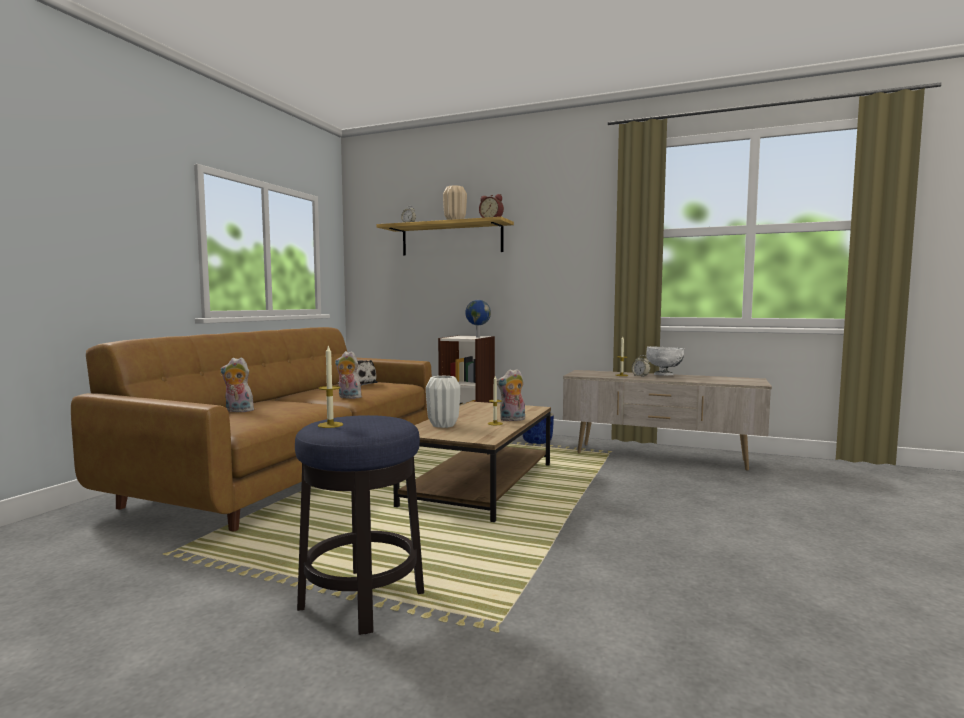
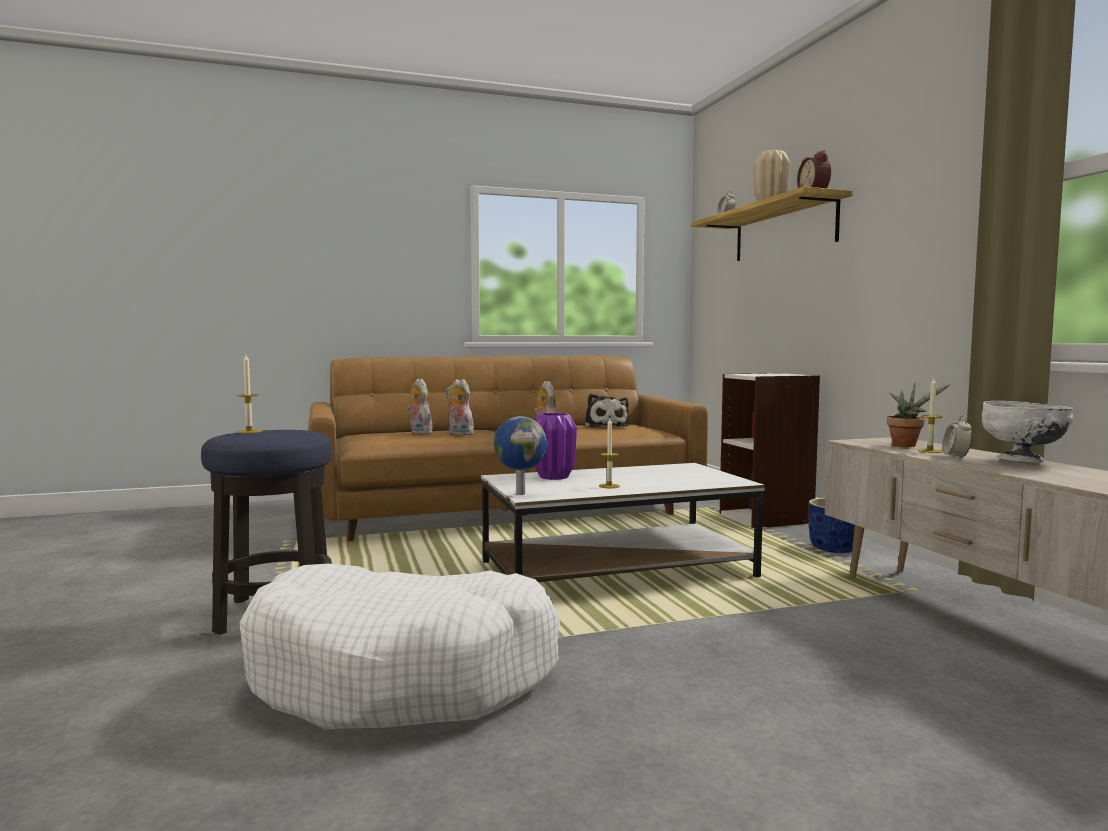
camera: 50 degrees right, 0 degrees up
(443, 425) = (554, 477): white vase -> purple vase
(477, 337) = (777, 375): globe -> globe (520, 493)
(480, 483) = (618, 569): brown coffee table -> white coffee table
(512, 420) = (644, 487): plush toy -> plush toy (458, 434)
(557, 583) = (404, 675): none -> white dog bed
(601, 373) = (907, 445): none -> potted plant

